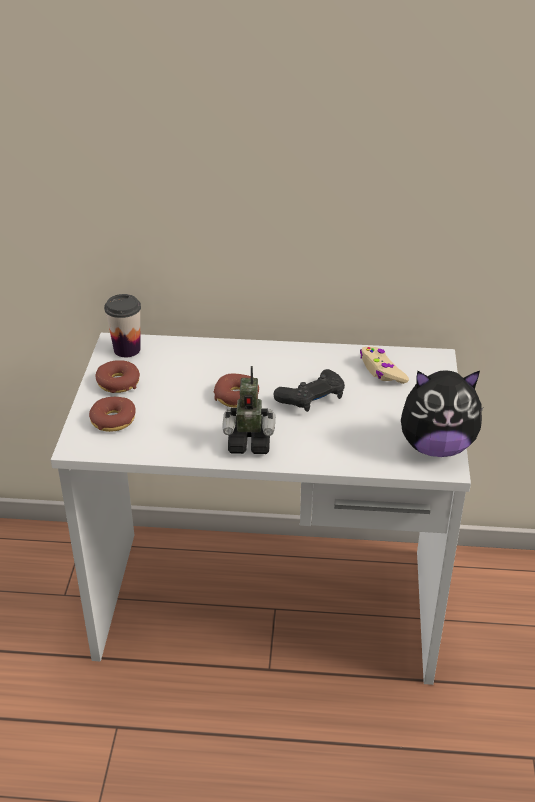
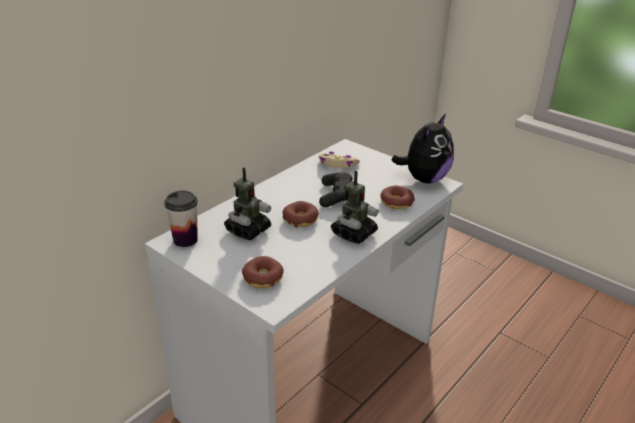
camera: 55 degrees left, 5 degrees down
(118, 383) = (220, 259): donut -> donut (396, 202)
(180, 375) = (248, 230): none -> toy robot

